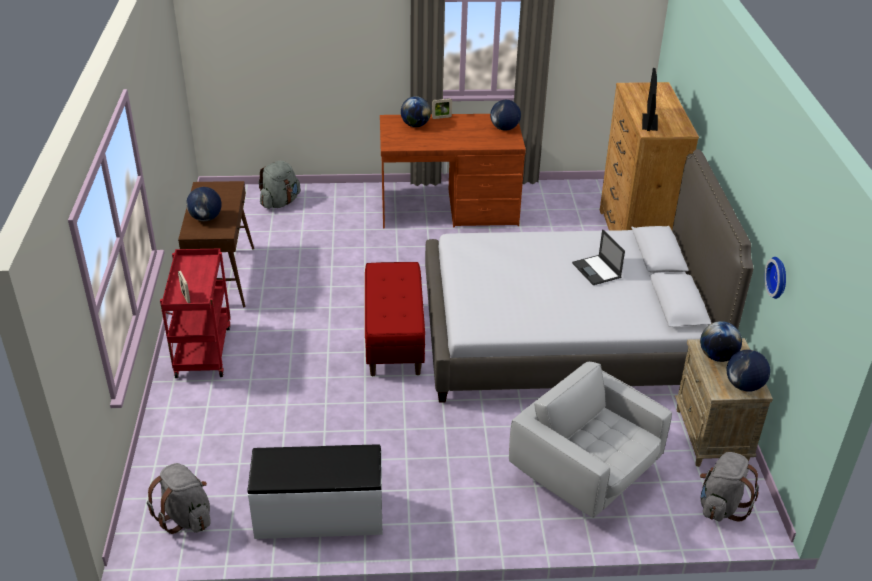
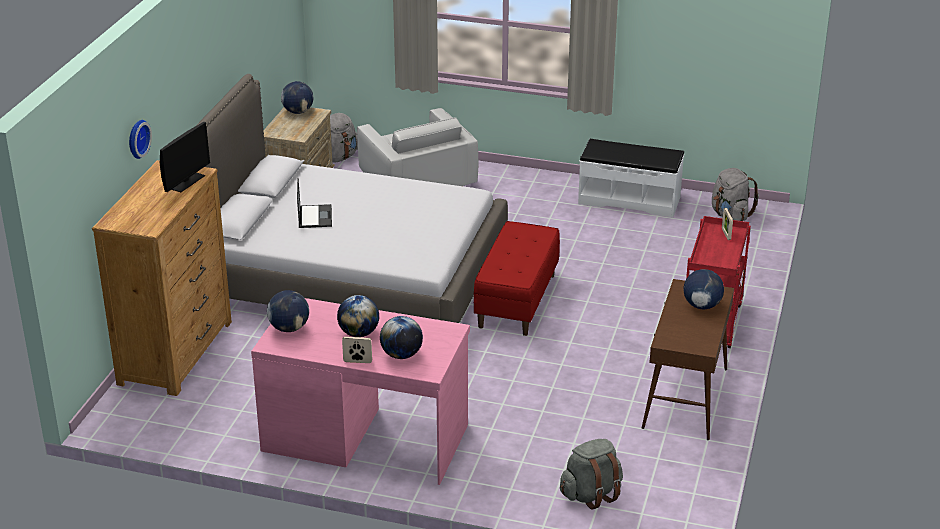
camera: 160 degrees left, 5 degrees down
(449, 208) = (365, 437): brown desk -> pink desk
(717, 356) = (295, 129): globe -> globe (359, 333)
(779, 277) = (255, 55): wall clock -> wall clock (136, 138)

